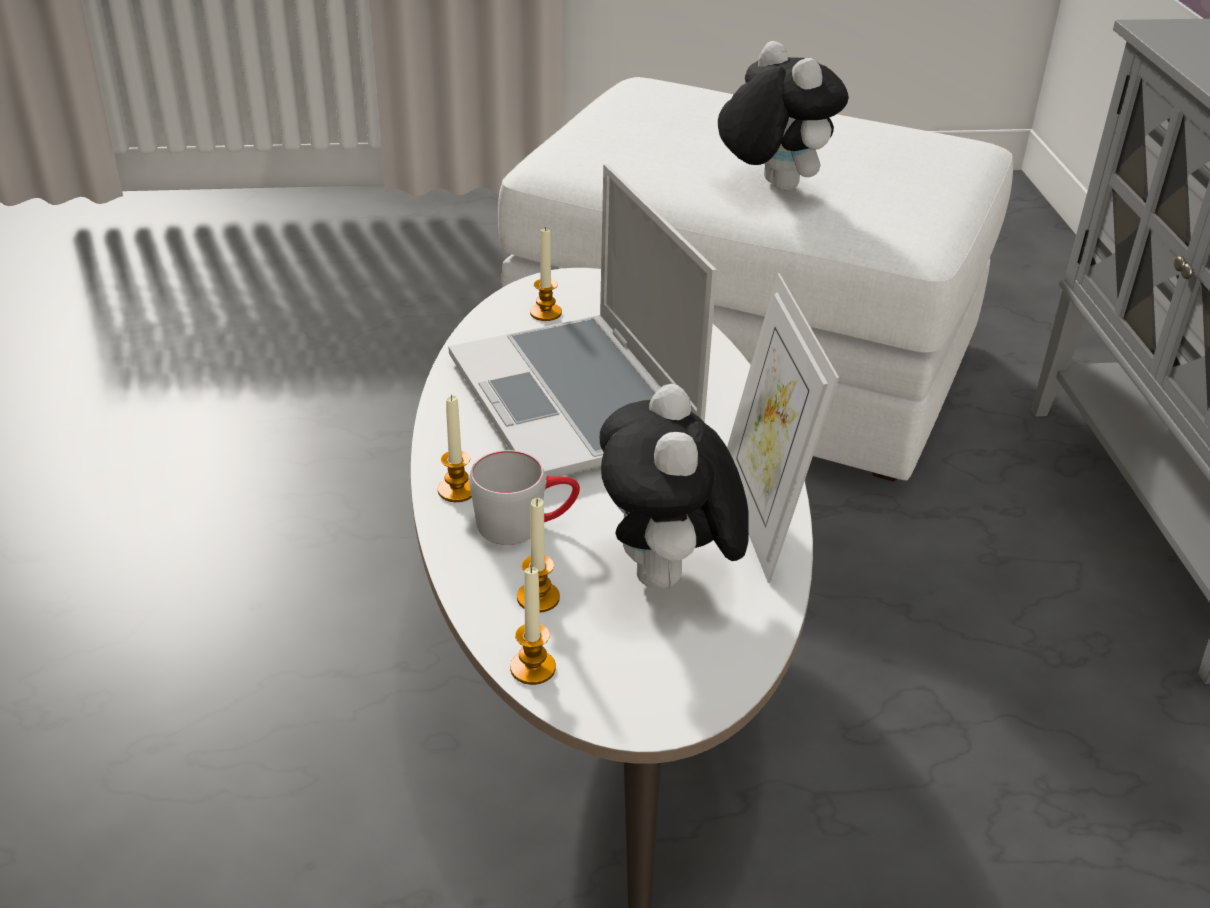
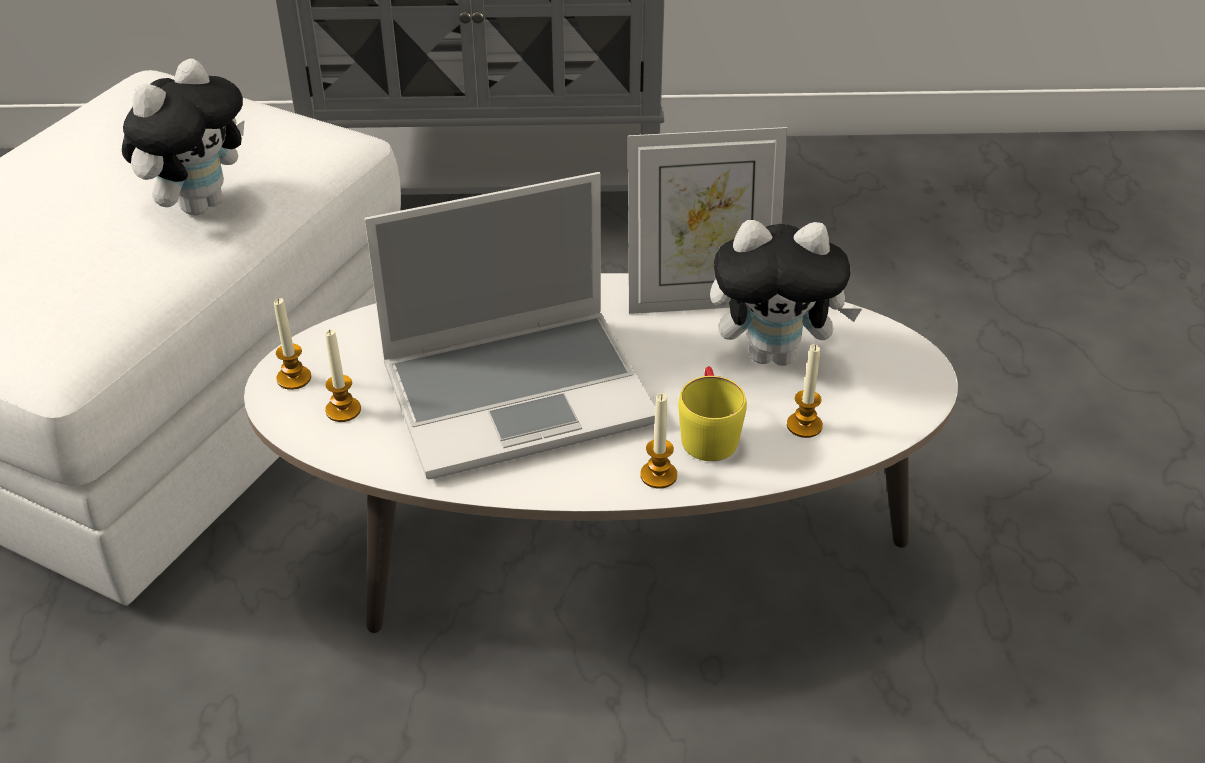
camera: 85 degrees left, 5 degrees up
(525, 524) = (707, 431): grey mug -> yellow mug
(533, 668) = (885, 430): candle -> candle (294, 378)
(772, 186) = (199, 203): plush toy -> plush toy turned 150 degrees clockwise

